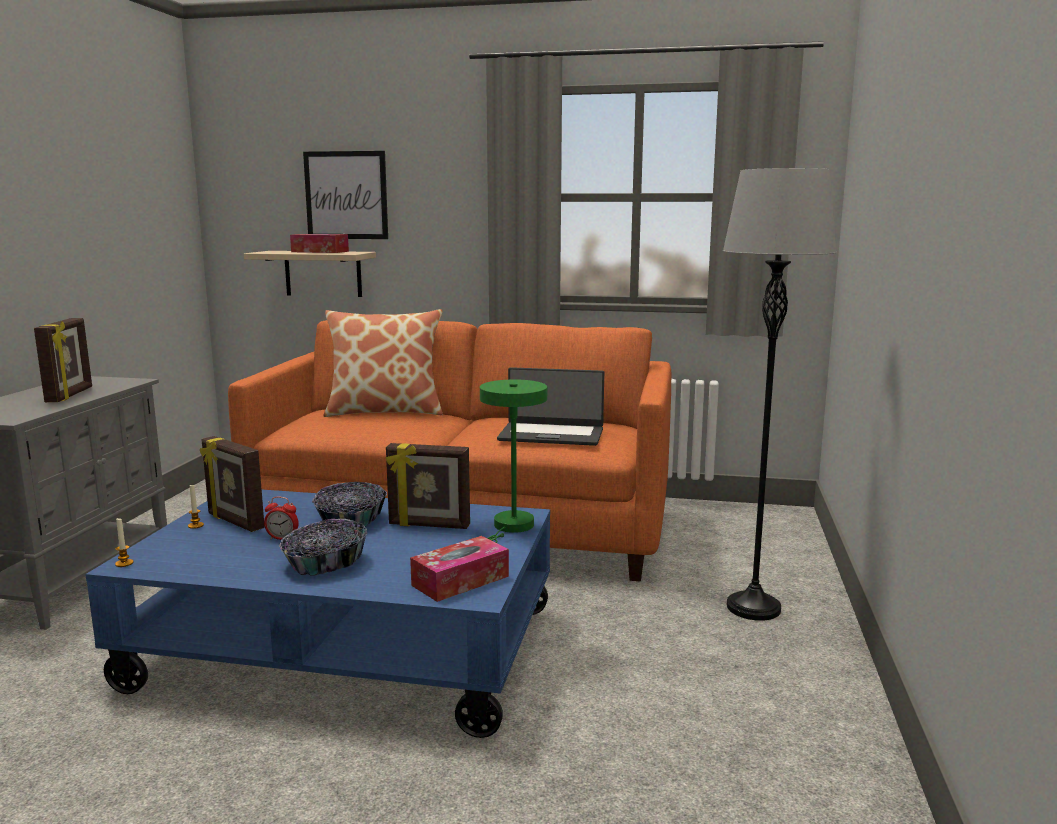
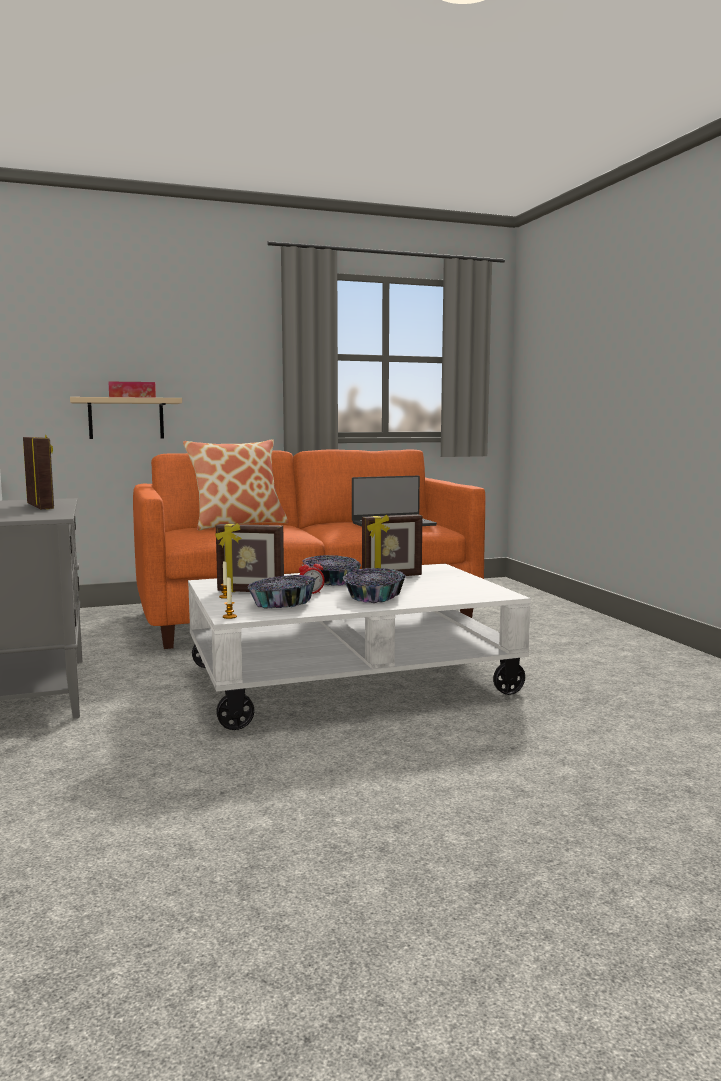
camera: 30 degrees left, 5 degrees down
(215, 552) = (282, 604): none -> bowl
(346, 195) = (150, 350): picture -> none
(347, 648) = (350, 679): blue coffee table -> white coffee table
(460, 581) = (476, 591): tissue box -> none
(510, 527) = (444, 572): green table lamp -> none
(753, 607) = (552, 620): grey floor lamp -> none

